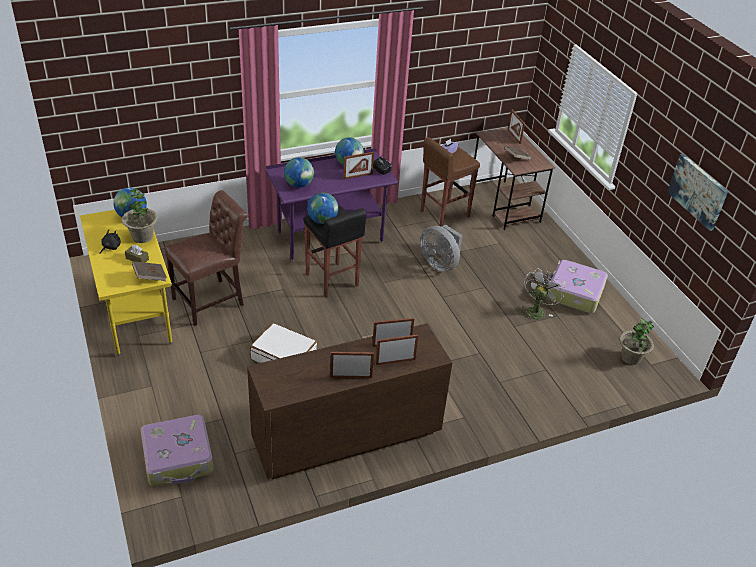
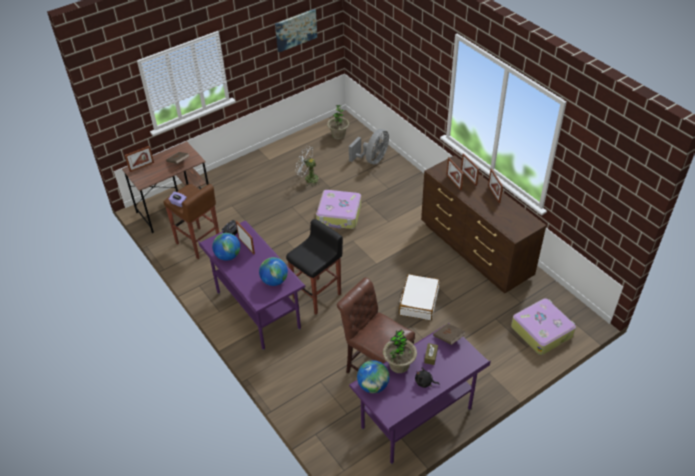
camera: 100 degrees left, 5 degrees up
(134, 314) = (416, 419): yellow desk -> purple desk
(322, 220) = (314, 259): globe -> none
(440, 263) = (271, 235): grey fan -> grey fan (372, 160)
(574, 293) = (281, 162): suitcase -> suitcase (339, 215)

